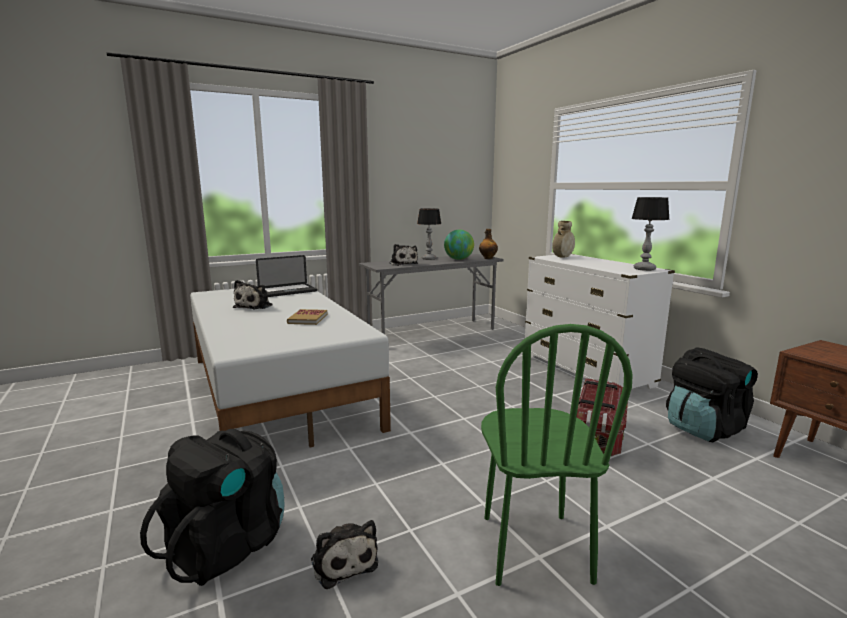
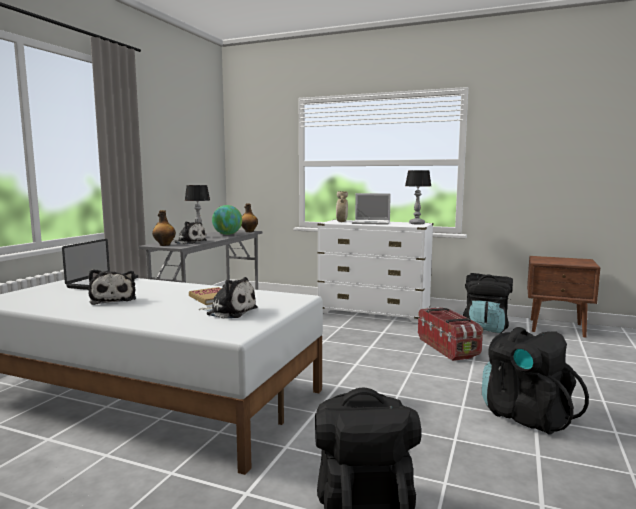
camera: 40 degrees left, 5 degrees down
(343, 561) = (455, 475): plush toy -> plush toy (229, 311)
(376, 264) = (164, 245): none -> bottle
(534, 548) = (525, 415): green chair -> black backpack
(593, 262) = (372, 222): none -> laptop

